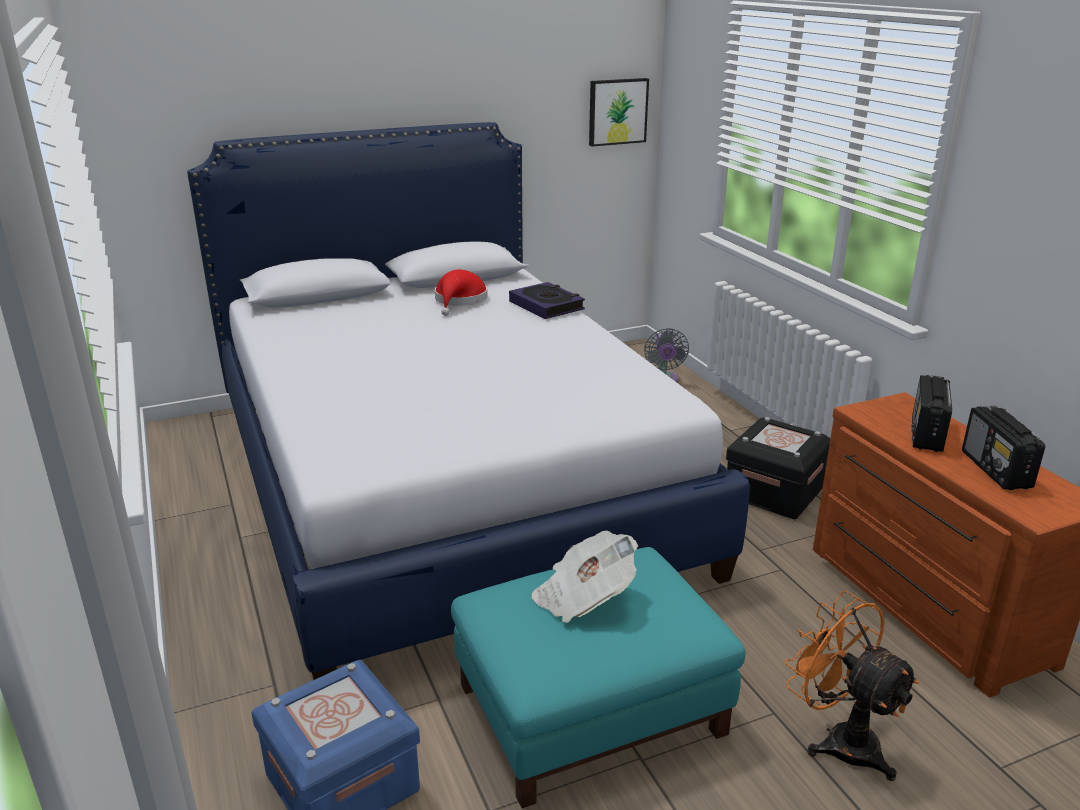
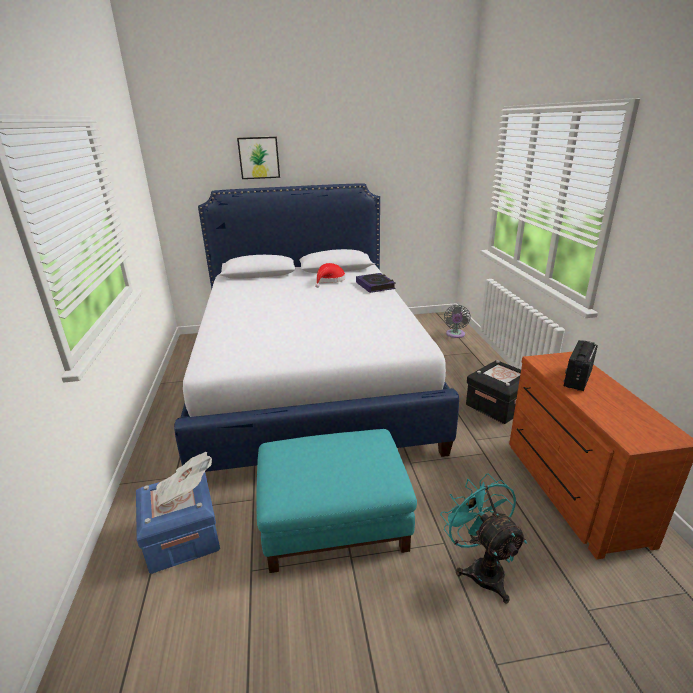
camera: 15 degrees right, 0 degrees up
(583, 597) = (328, 454): newspaper -> newspaper (184, 491)
(617, 111) = (440, 179): picture -> picture (259, 157)
(840, 739) = (481, 568): orange fan -> turquoise fan
(996, 470) = (617, 407): radio -> none

